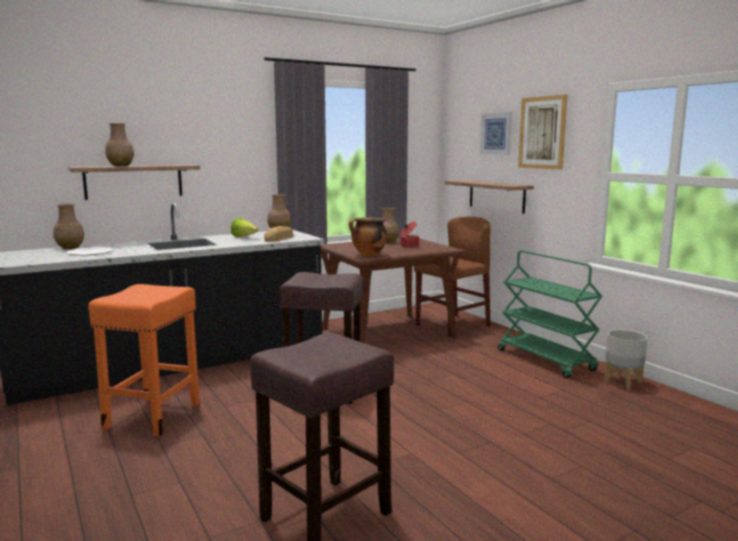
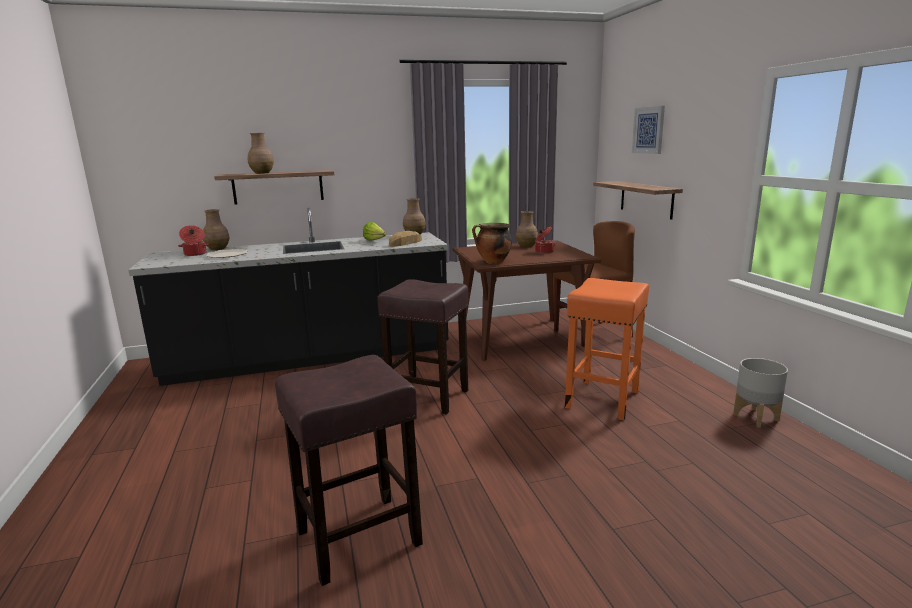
camera: 15 degrees right, 5 degrees up
(49, 253) = (195, 254): none -> cooking pot
(153, 415) = (266, 408): orange stool -> orange stool (602, 398)
(542, 133) = (694, 129): picture -> none
(546, 360) = (676, 382): green cart -> none

